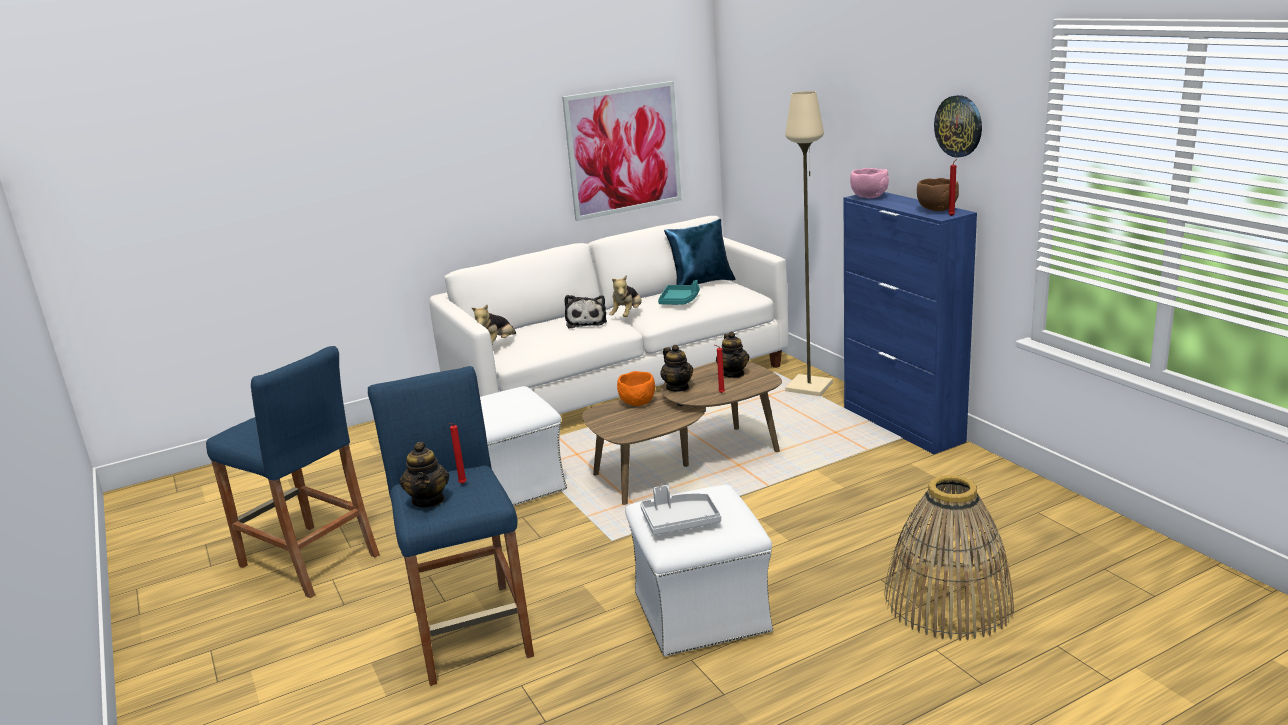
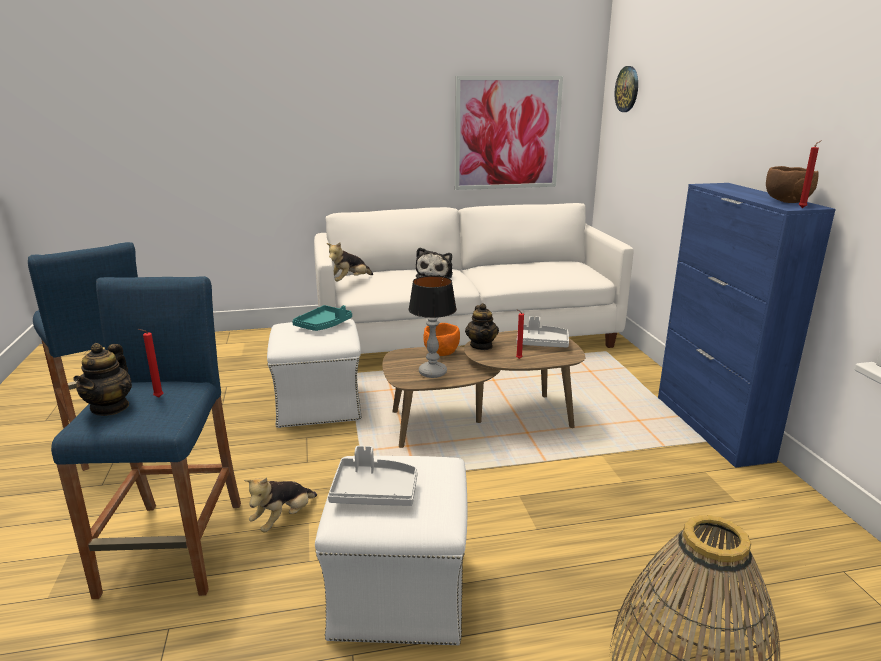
camera: 15 degrees right, 0 degrees up
(627, 315) = (474, 276): plush toy -> plush toy (283, 519)
(643, 423) = (433, 373): none -> table lamp
(679, 301) = (526, 271): turquoise tray -> turquoise tray (323, 325)
(701, 284) = (556, 261): blue pillow -> none
(733, 374) = (541, 343): teapot -> grey tray
(810, 387) = (633, 371): beige floor lamp -> none
(869, 197) = (716, 186): pink bowl -> none
(959, 126) = (832, 106): wall clock -> wall clock (627, 89)

